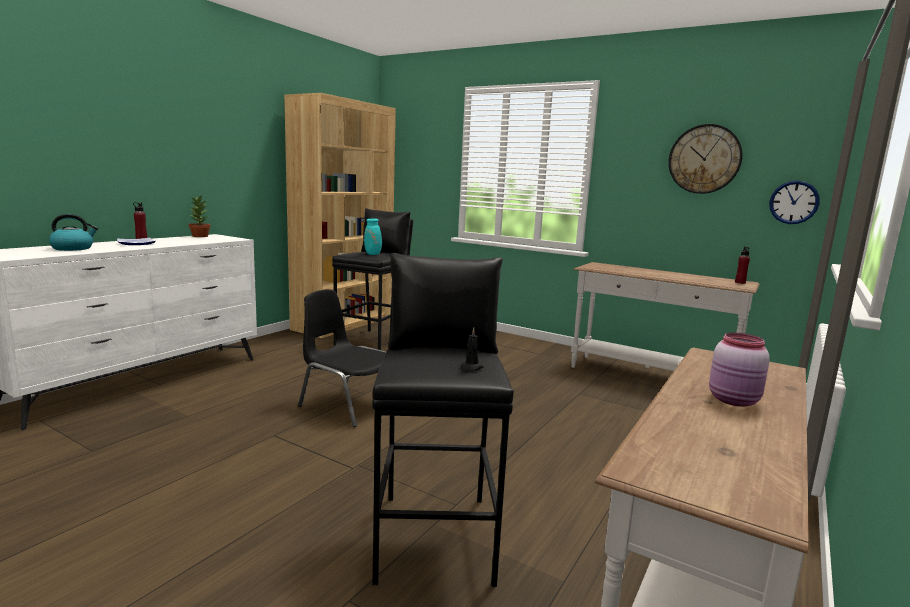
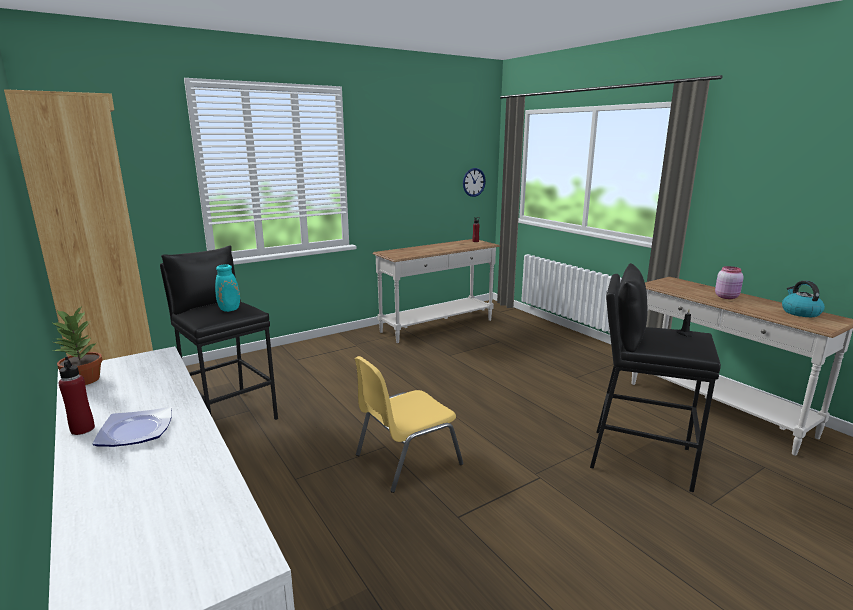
camera: 65 degrees left, 5 degrees up
(73, 248) = (151, 493): kettle -> kettle (800, 312)
(349, 404) = (406, 459): black chair -> yellow chair
(704, 159) = (425, 156): wall clock -> none

